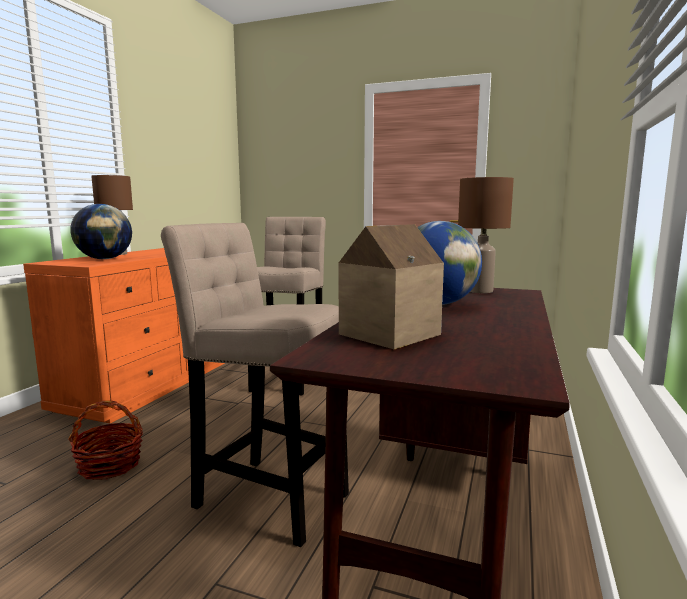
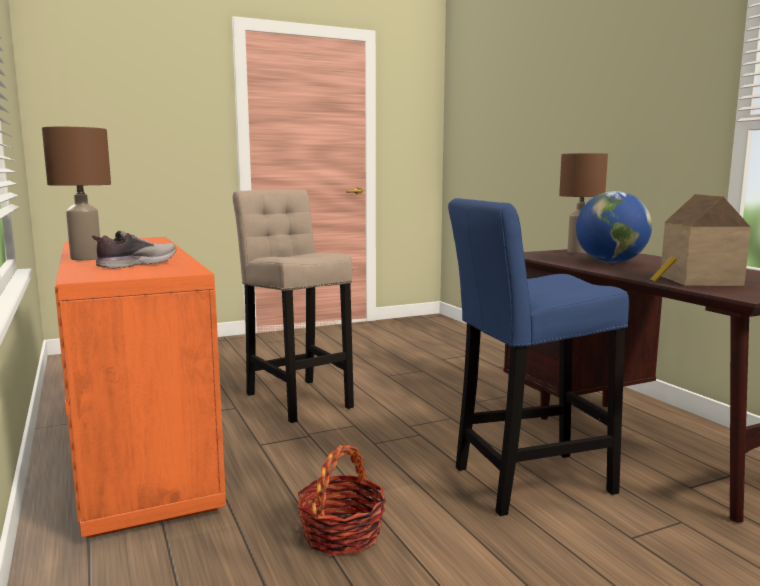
camera: 45 degrees left, 0 degrees up
(104, 259) = (136, 264): globe -> shoe
(265, 496) = (525, 482): beige stool -> blue stool

